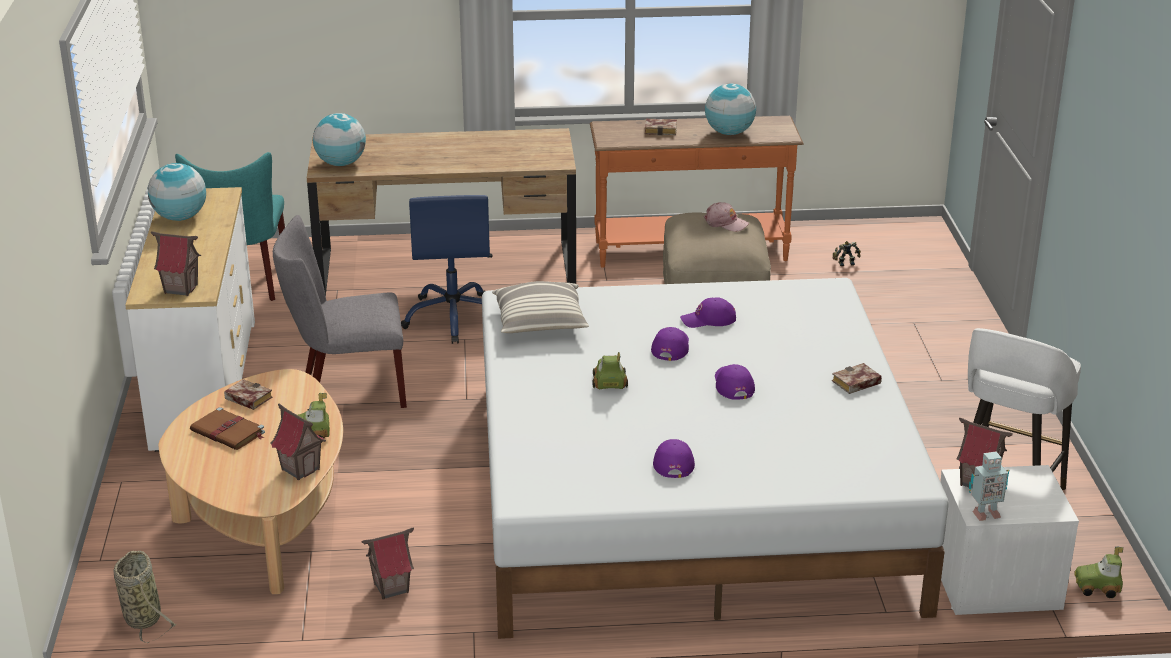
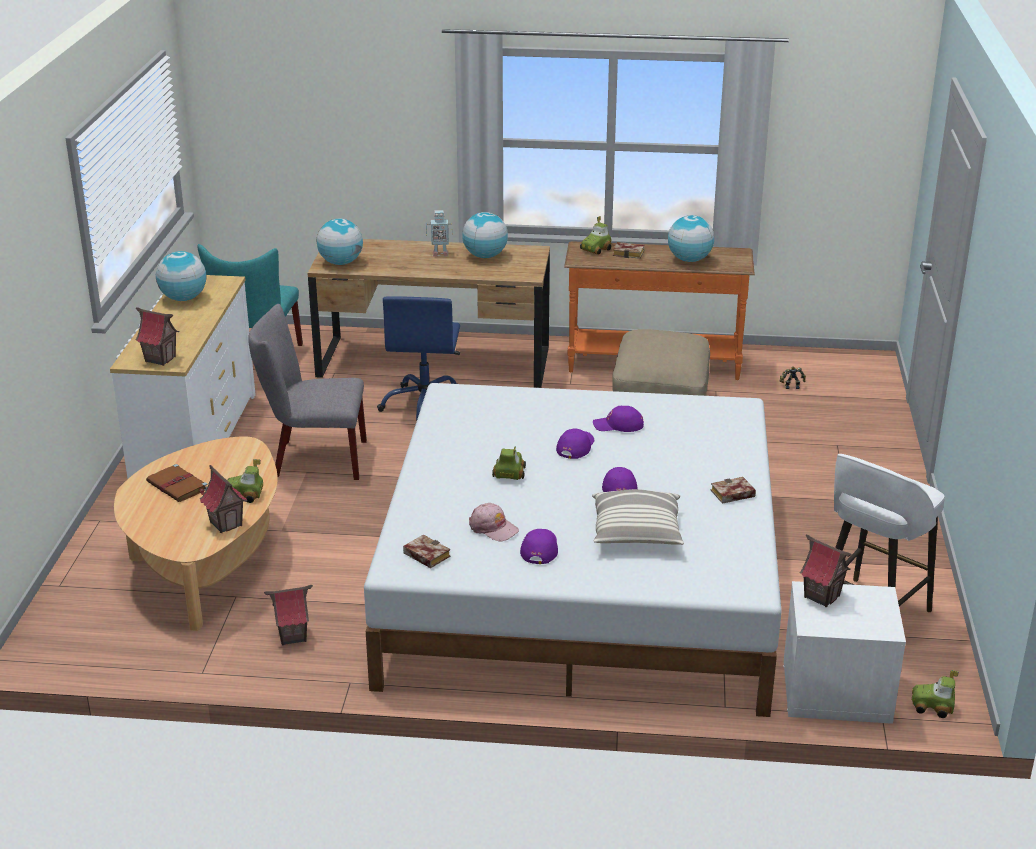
camera: 10 degrees right, 0 degrees up
(142, 616) = (77, 637): basket -> none
(246, 399) = (203, 459): book -> book (424, 555)
(501, 144) = (485, 256): none -> globe
(540, 323) = (468, 415): pillow -> pillow (637, 533)
(623, 128) = (596, 249): none -> toy car
(725, 223) = (672, 340): pink cap -> pink cap (493, 528)
(984, 514) = (818, 626): toy robot -> toy robot (439, 254)

